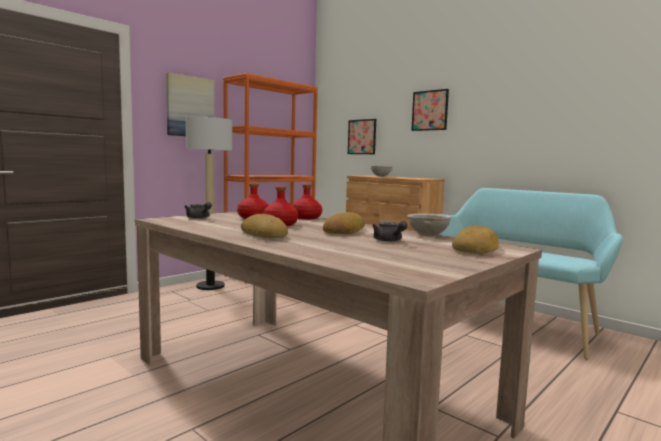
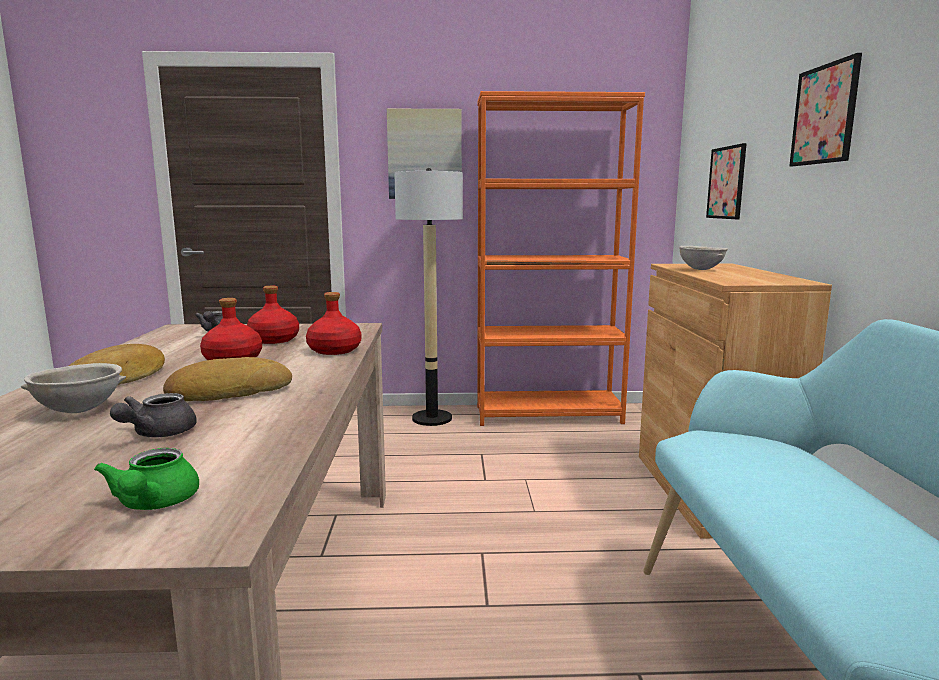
camera: 45 degrees right, 5 degrees up
(427, 236) = (272, 438): grey bowl -> grey bowl (79, 410)
(476, 248) = (153, 504): bread -> green teapot

